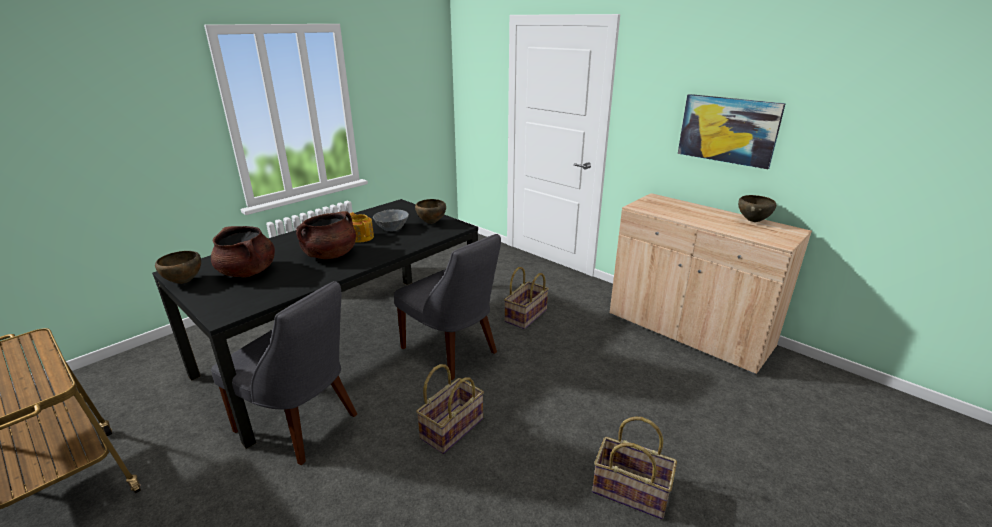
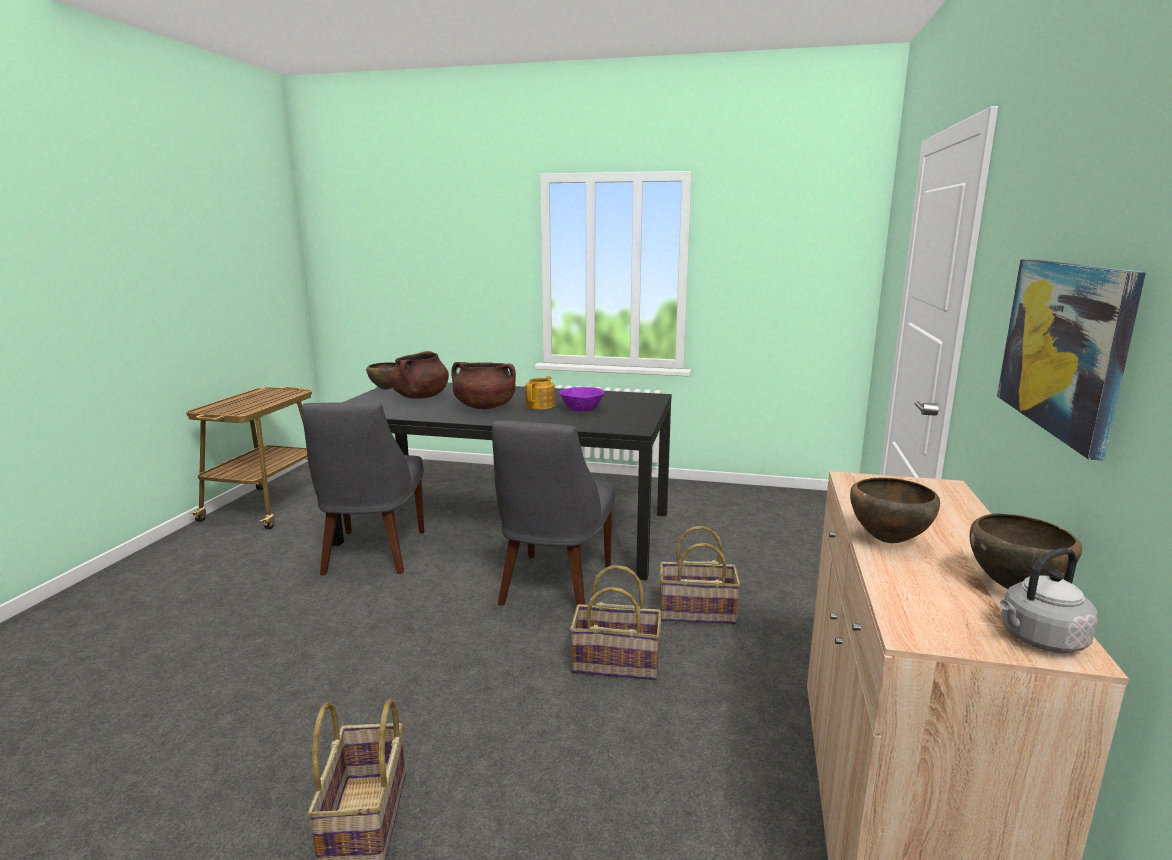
camera: 60 degrees right, 10 degrees down
(392, 228) = (582, 409): grey bowl -> purple bowl
(431, 223) = (624, 417): brown bowl -> brown bowl (887, 541)
(451, 428) = (414, 633): basket -> basket (616, 662)
(789, 231) = (1039, 640): none -> grey kettle

